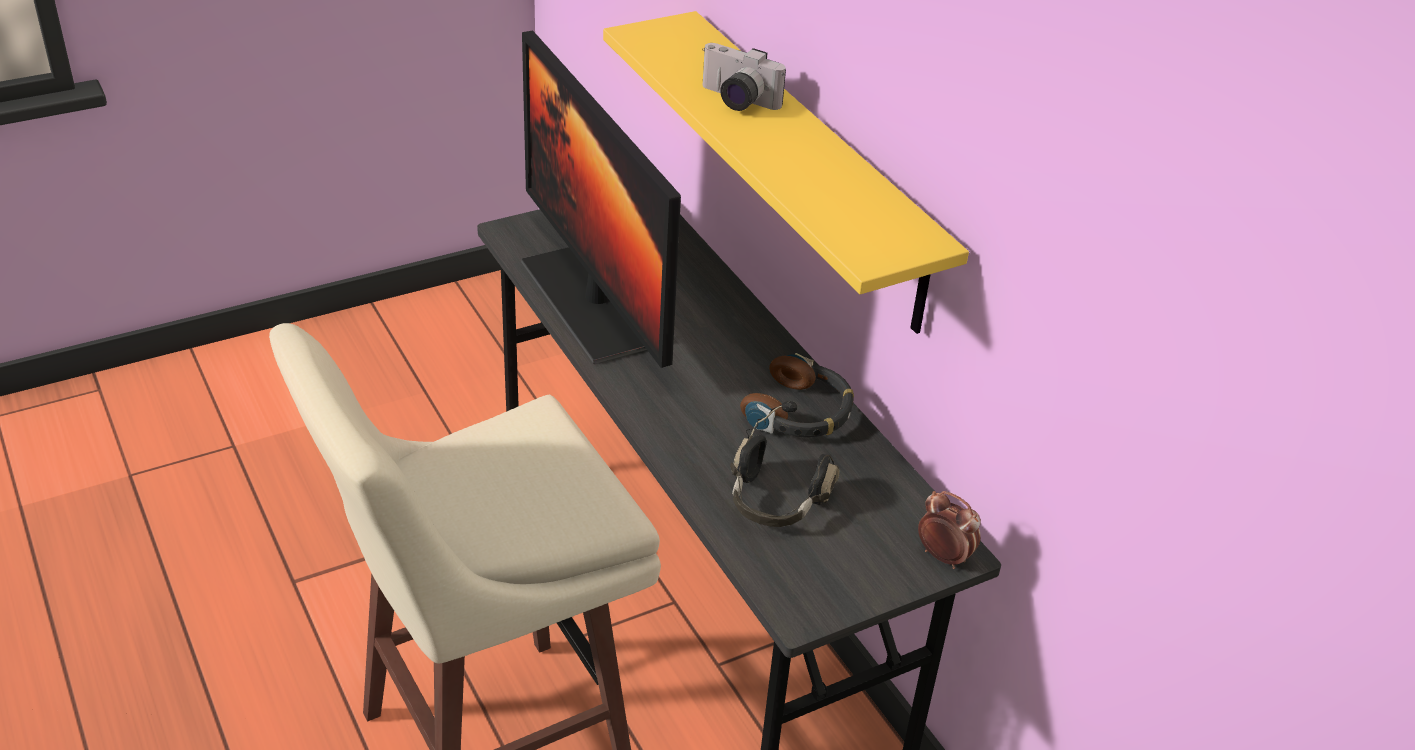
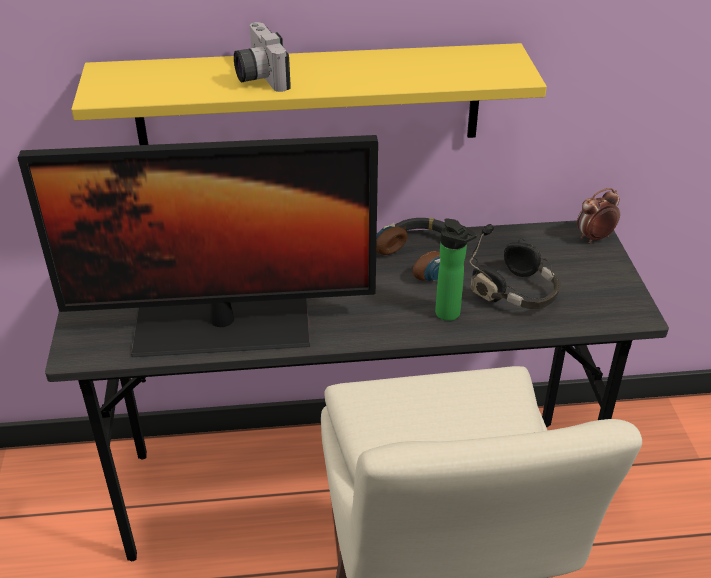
camera: 65 degrees left, 0 degrees up
(702, 453) = (450, 315): none -> bottle
(735, 101) = (258, 76): camera -> camera turned 105 degrees clockwise

